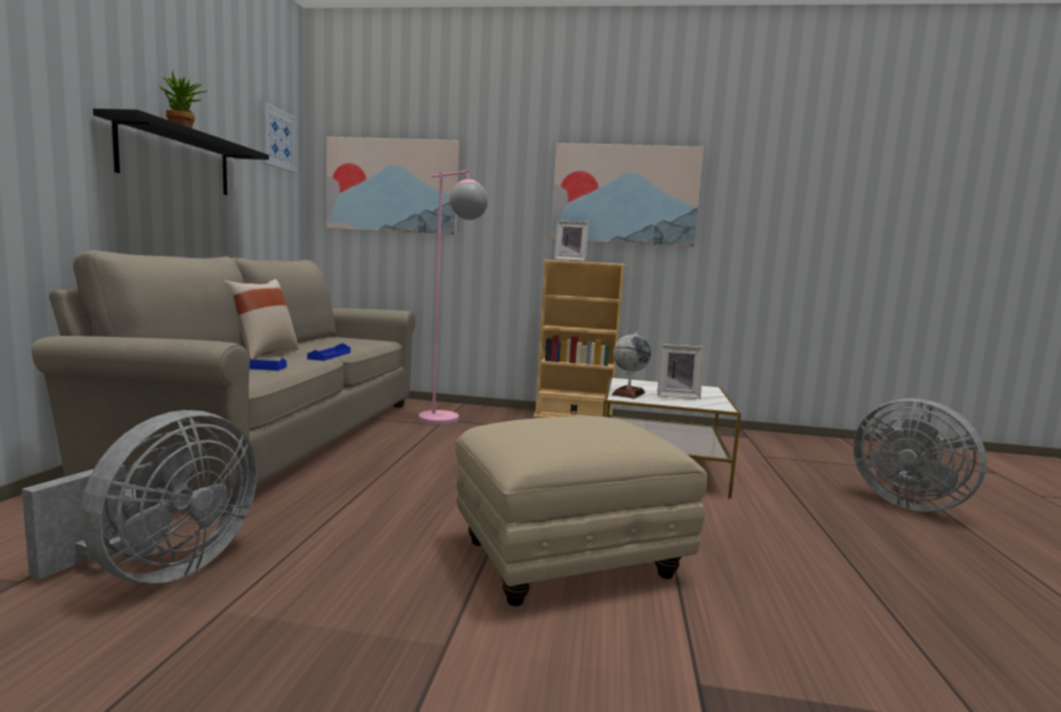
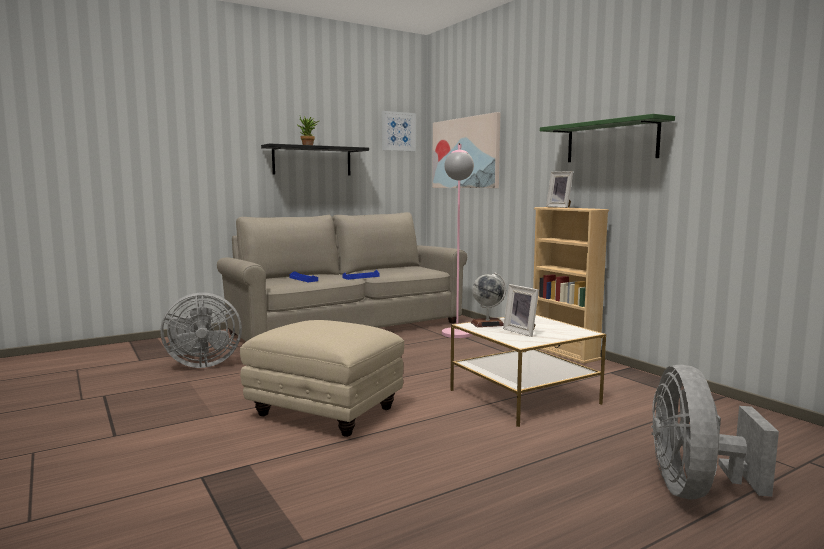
camera: 50 degrees right, 0 degrees up
(263, 353) = (337, 273): beige pillow -> none
(624, 195) = (611, 141): picture -> green shelf

